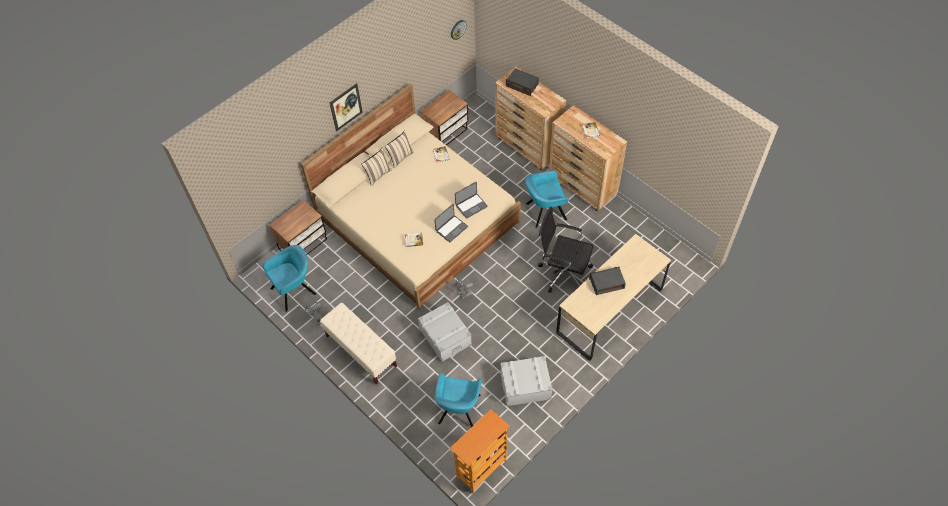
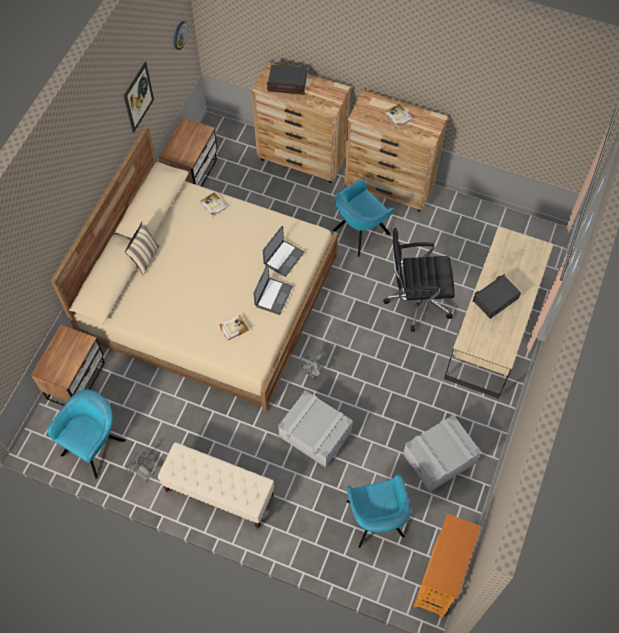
camera: 25 degrees left, 5 degrees up
(346, 107) = (84, 184): picture -> picture (138, 97)
(400, 157) = (163, 225): beige pillow -> none

